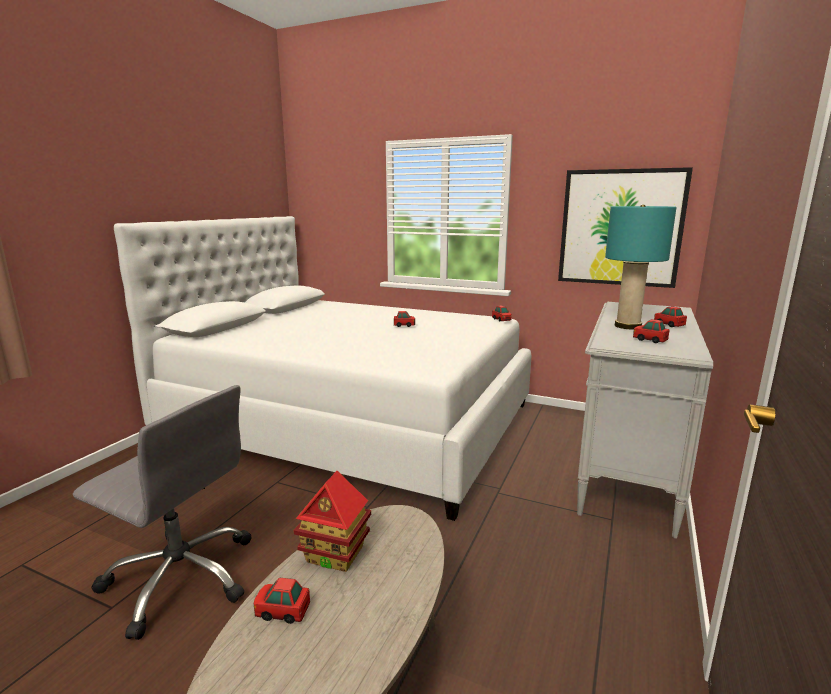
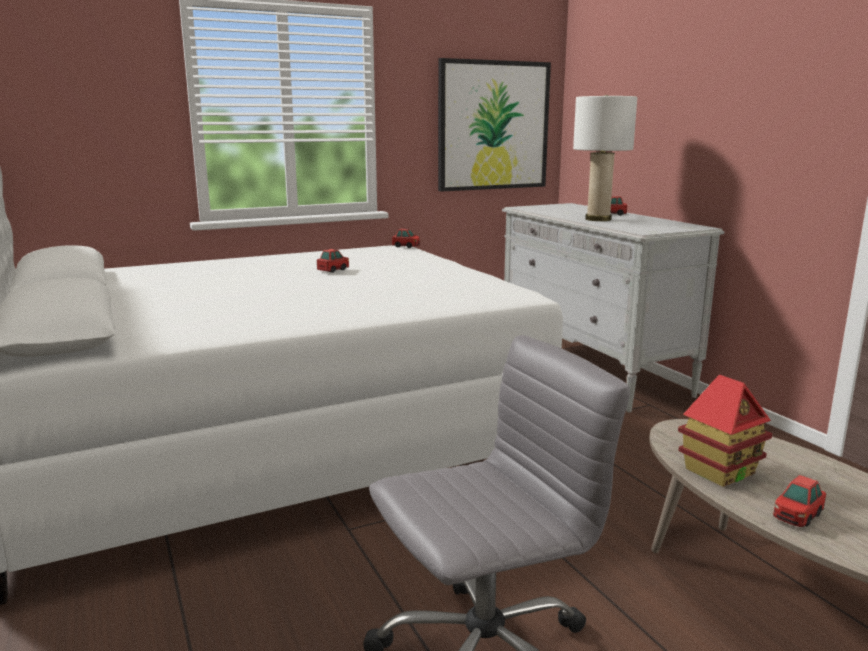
camera: 50 degrees left, 0 degrees up
(628, 326) = (598, 219): turquoise table lamp -> white table lamp
(649, 340) = (647, 224): toy car -> none

